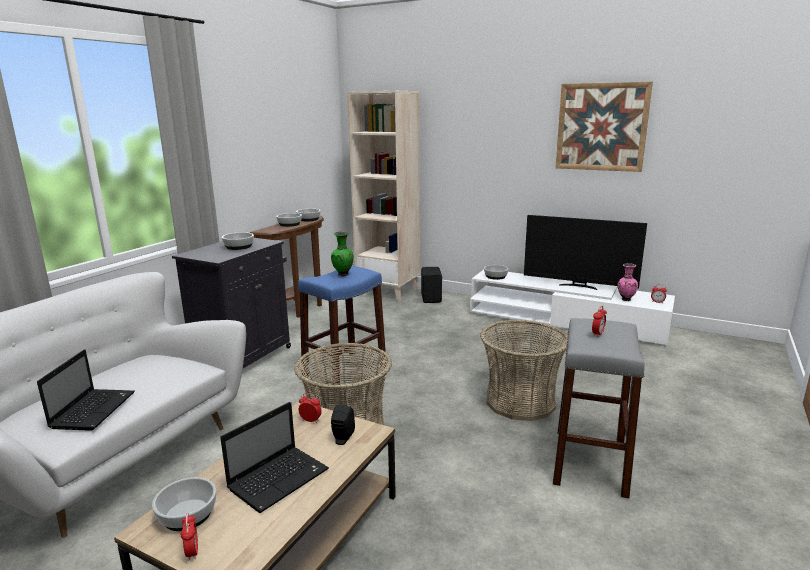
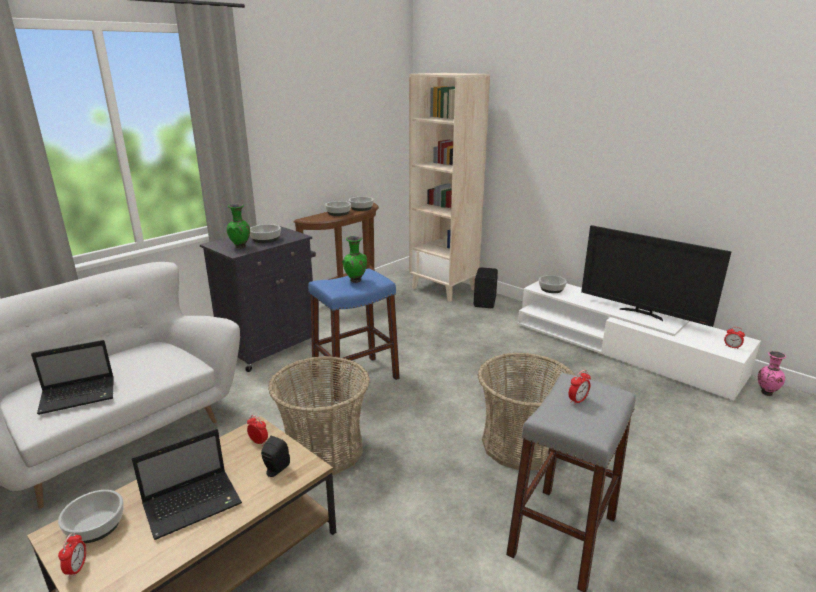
camera: 15 degrees right, 5 degrees up
(94, 409) = (80, 395): laptop -> laptop turned 45 degrees clockwise
(219, 254) = (241, 247): none -> green vase
(601, 127) = (692, 128): picture -> none
(625, 299) = (692, 338): pink vase -> pink vase (765, 392)

